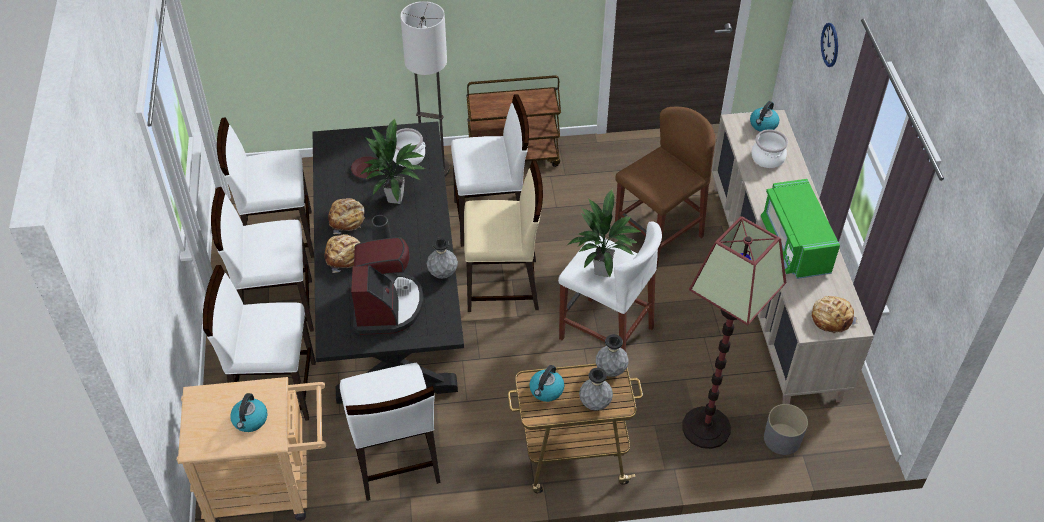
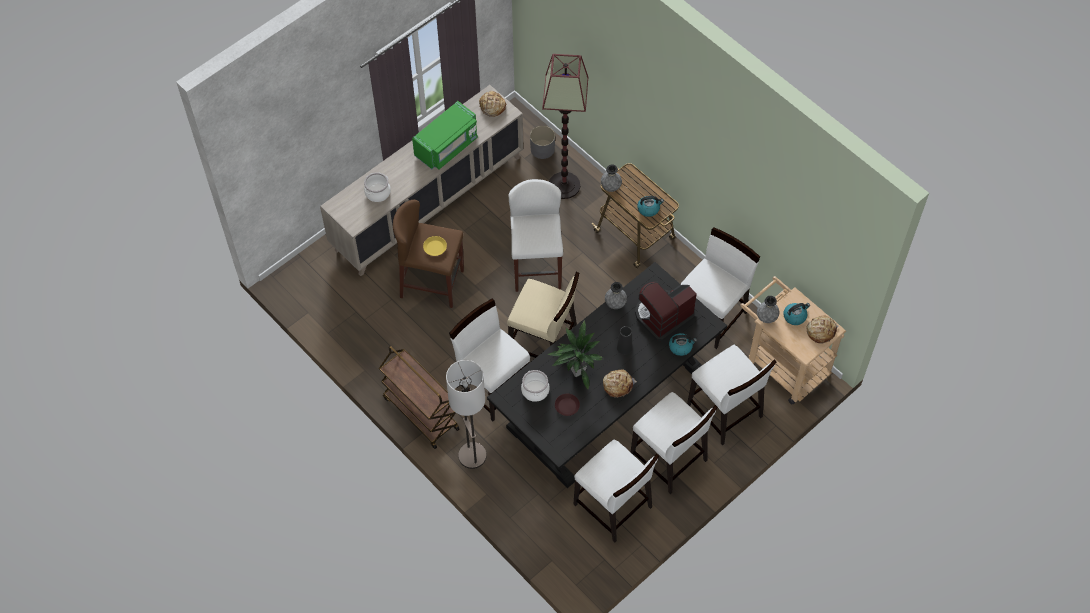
camera: 125 degrees left, 10 degrees up
(344, 256) = (647, 365): bread -> bread (820, 331)
(503, 286) = (544, 343): beige chair -> beige chair turned 150 degrees clockwise
(595, 403) = (638, 183): grey vase -> grey vase (766, 318)
(603, 270) = (541, 230): potted plant -> none
(656, 173) = (435, 247): none -> yellow plate
(763, 125) = (346, 209): kettle -> kettle (681, 347)
(830, 44) = (310, 142): wall clock -> none

